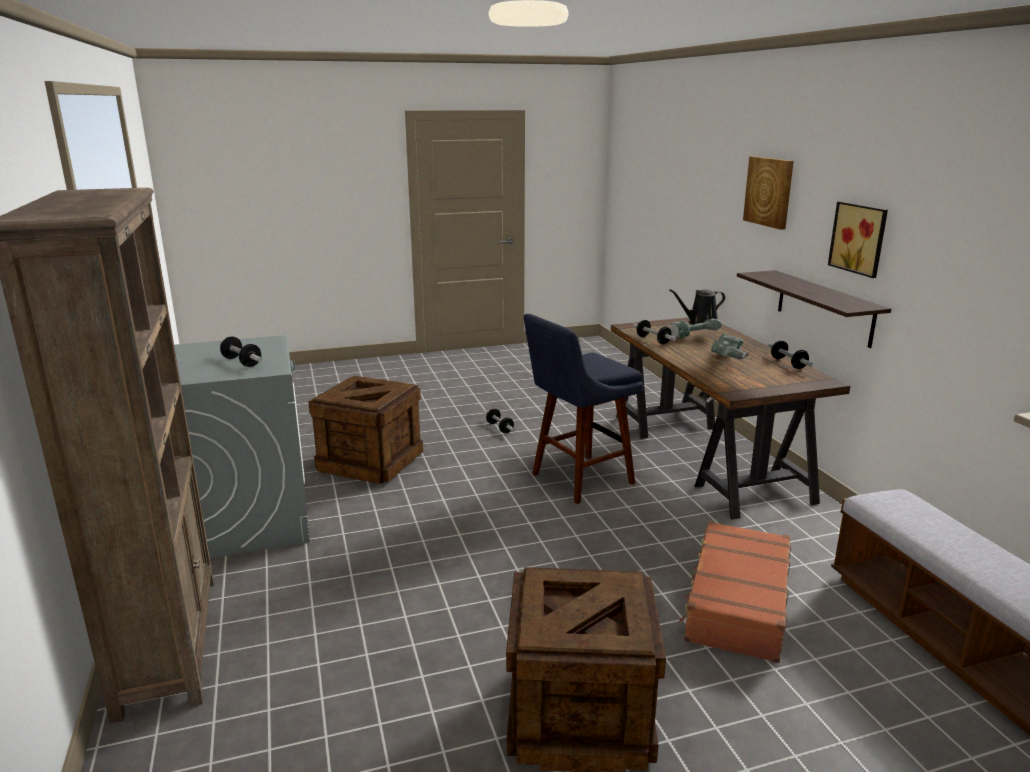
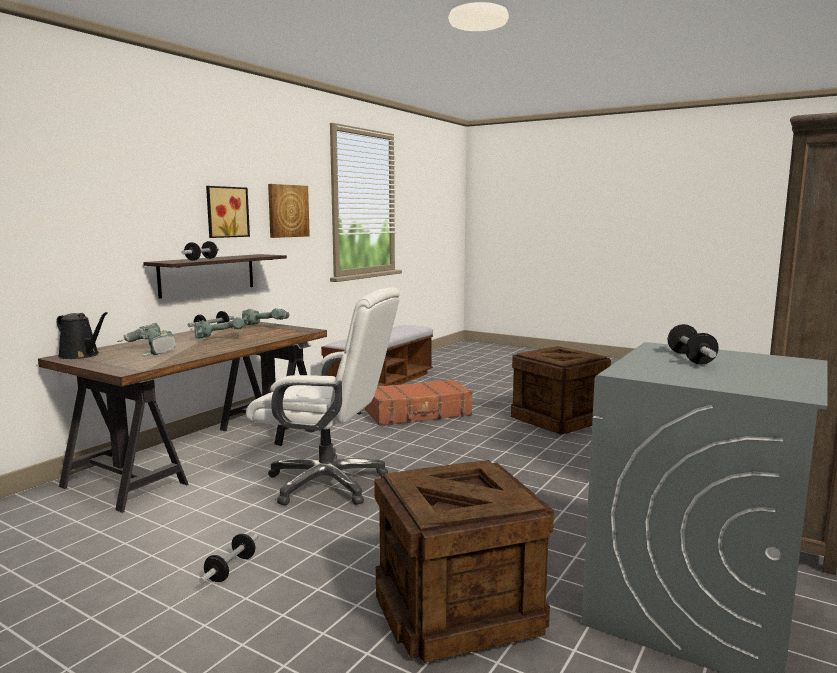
camera: 130 degrees left, 10 degrees down
(577, 480) = (328, 483): blue stool -> white office chair
(653, 340) = (182, 357): dumbbell -> dumbbell (201, 259)
(769, 192) = (114, 185): picture -> picture (287, 211)
(790, 384) = (267, 326): none -> power drill

